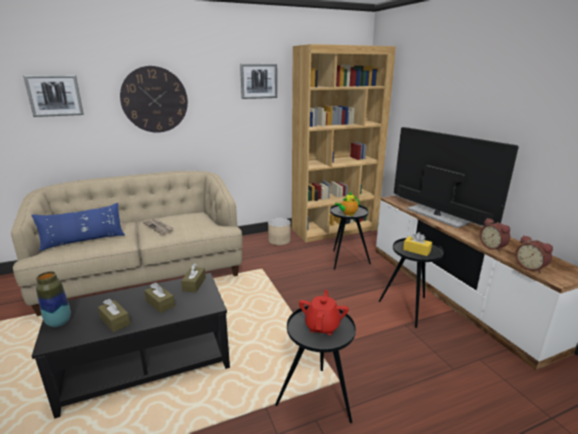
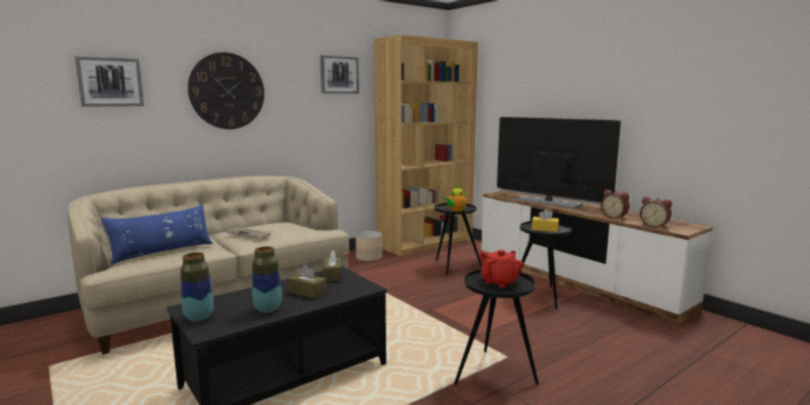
camera: 15 degrees left, 10 degrees down
(115, 321) = (268, 309): brown tissue box -> vase
(322, 326) = (500, 282): red teapot -> red teapot turned 45 degrees clockwise

